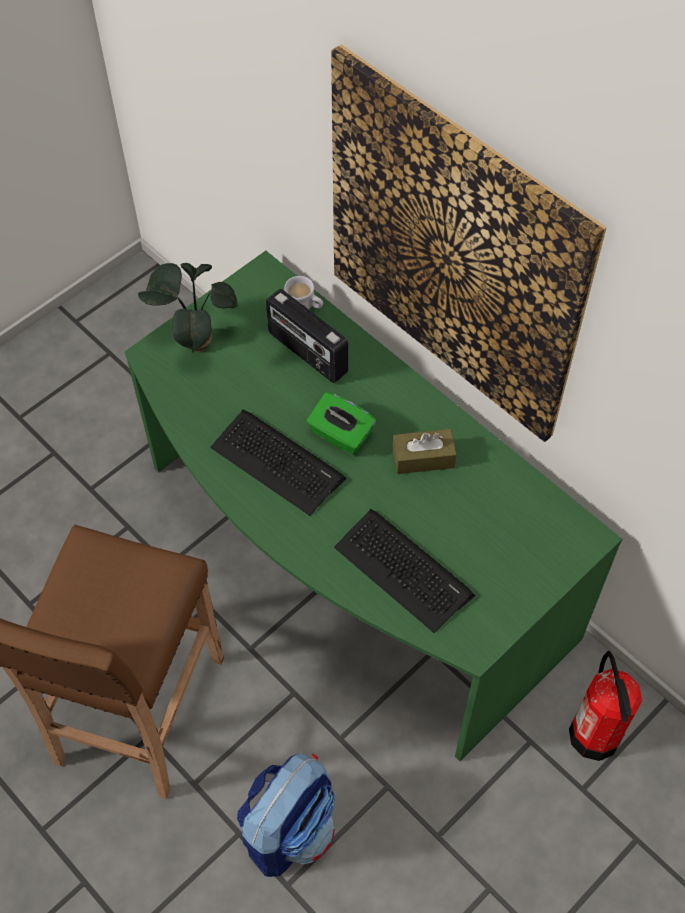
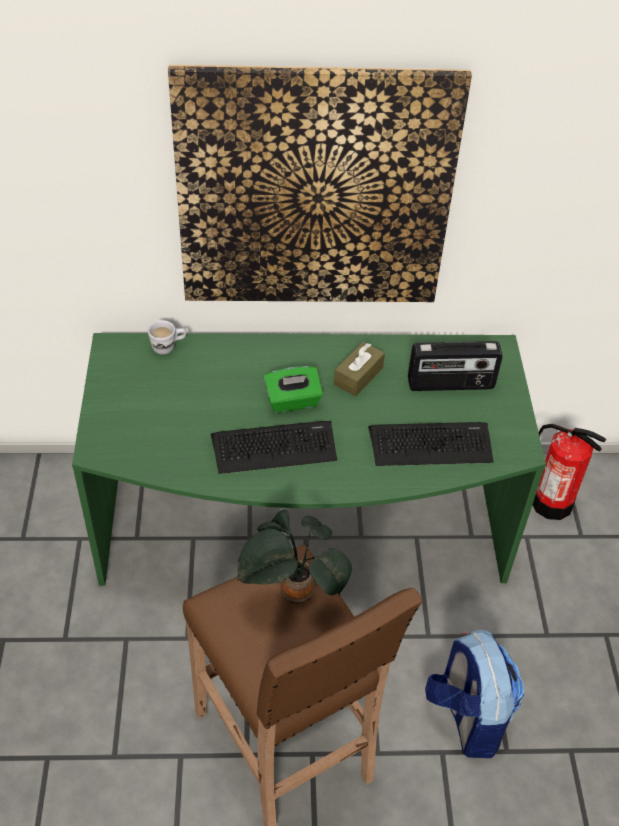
camera: 50 degrees left, 10 degrees down
(194, 341) = (117, 420): potted plant -> potted plant (293, 595)
(307, 353) = (206, 372): radio -> radio (451, 385)

